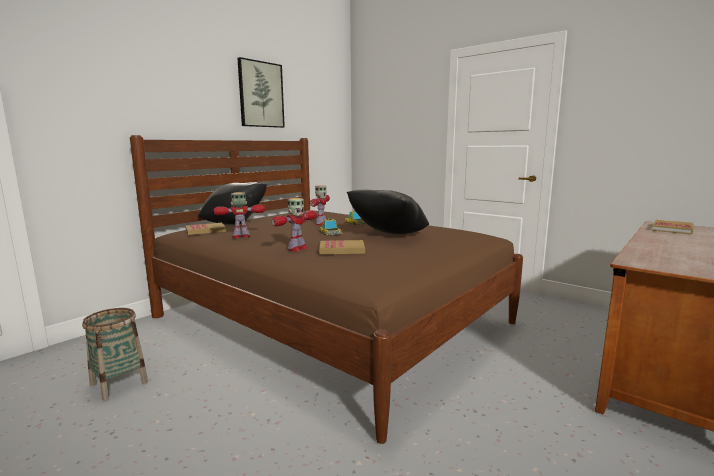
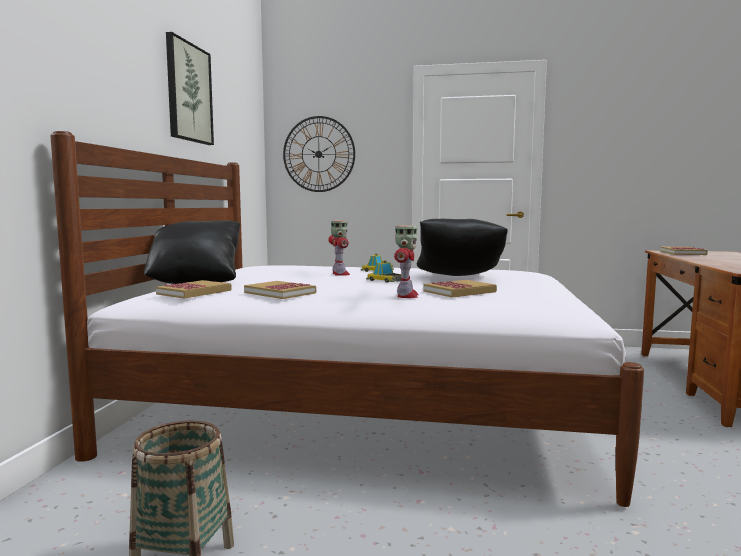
camera: 30 degrees left, 5 degrees down
(241, 236) = (280, 293): toy robot -> book
(329, 320) = (367, 407): brown bed -> white bed
(383, 126) = (318, 154): none -> wall clock

